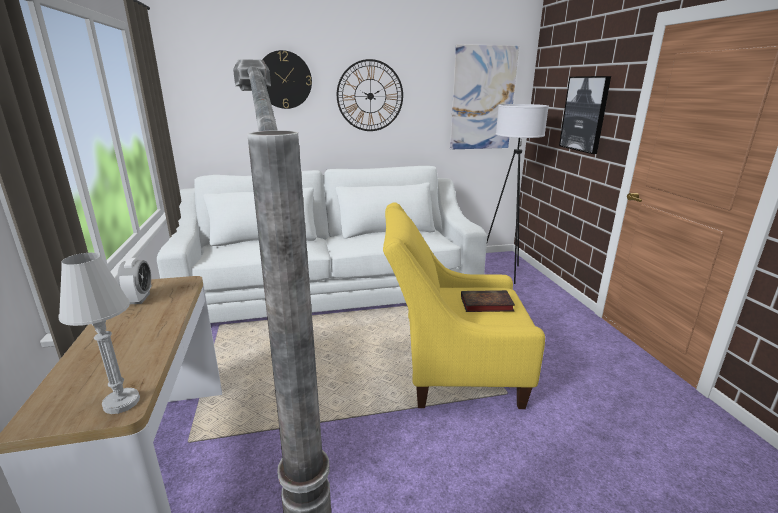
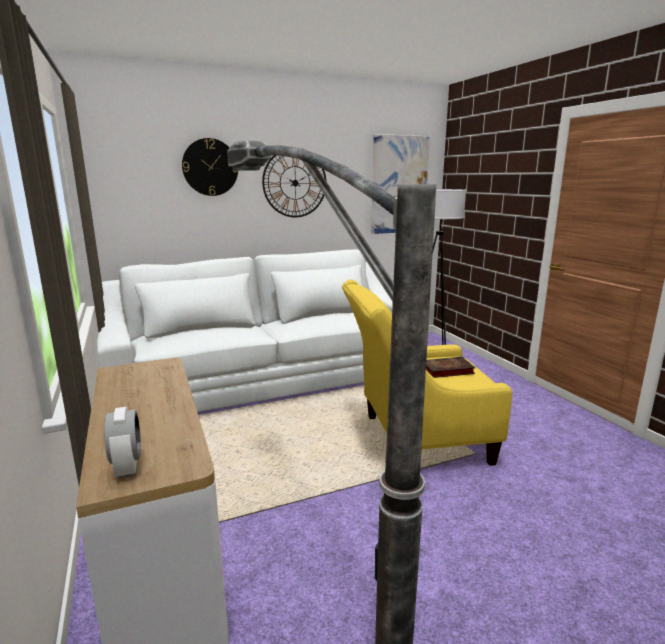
camera: 10 degrees left, 5 degrees down
(121, 402) = (183, 462): white table lamp -> none
(140, 298) = (129, 380): alarm clock -> alarm clock (127, 467)
(584, 114) = (500, 196): picture -> none

